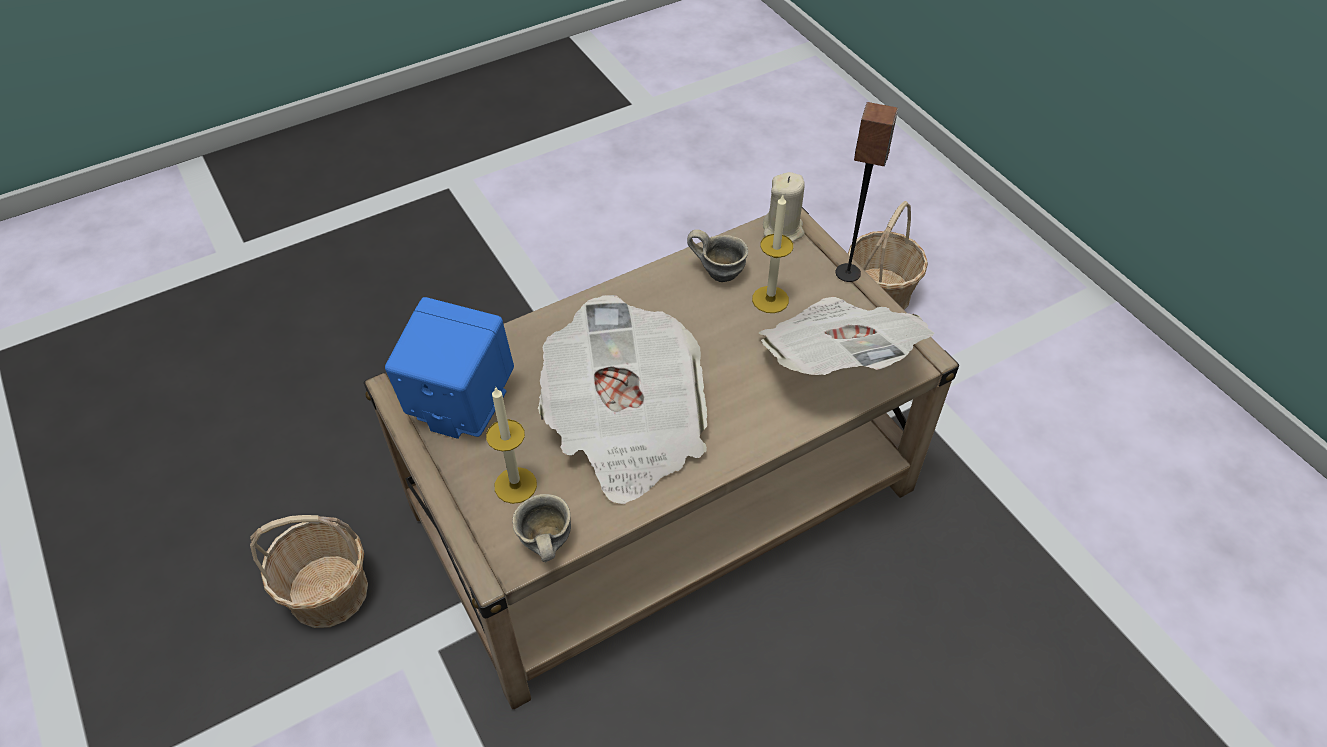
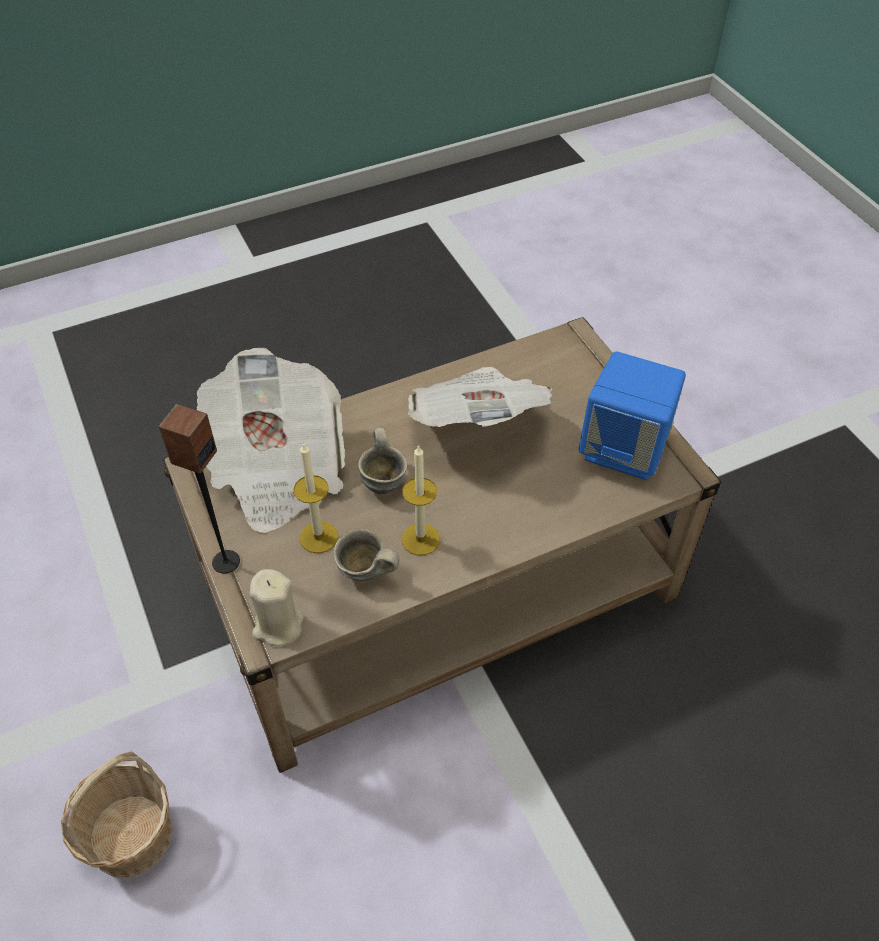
camera: 175 degrees left, 0 degrees up
(329, 592) = (728, 532): basket -> none
(515, 485) = (567, 386): candle -> candle (420, 539)
(543, 546) = (542, 346): grey mug -> grey mug (385, 481)

